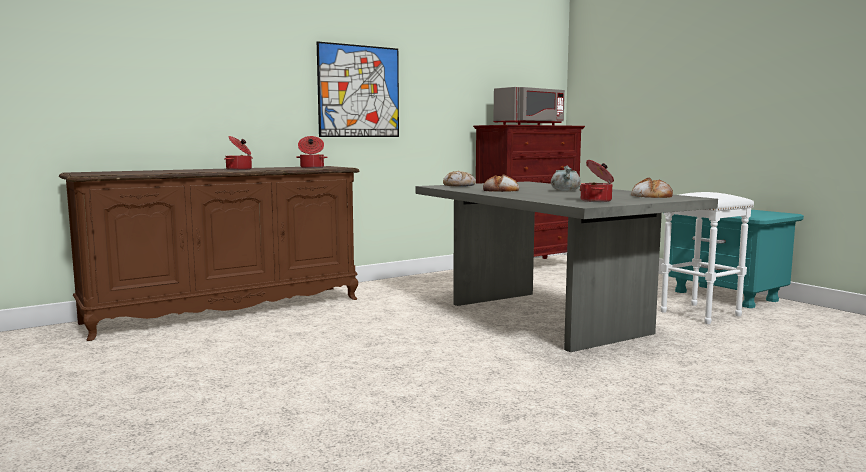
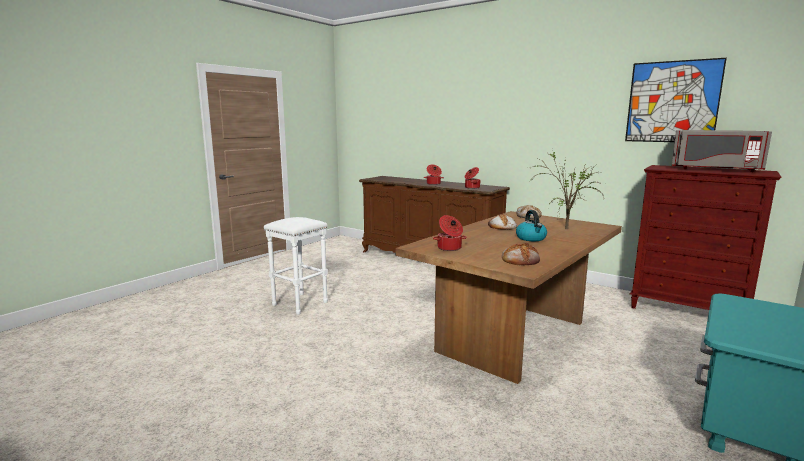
camera: 70 degrees right, 5 degrees up
(359, 91) = (539, 135): picture -> picture (672, 102)
(527, 186) = (563, 228): none -> potted plant
(547, 318) = (513, 337): grey dining table -> brown dining table
(565, 190) = (531, 238): grey cooking pot -> kettle
(702, 313) = (629, 411): white stool -> white stool (300, 304)

